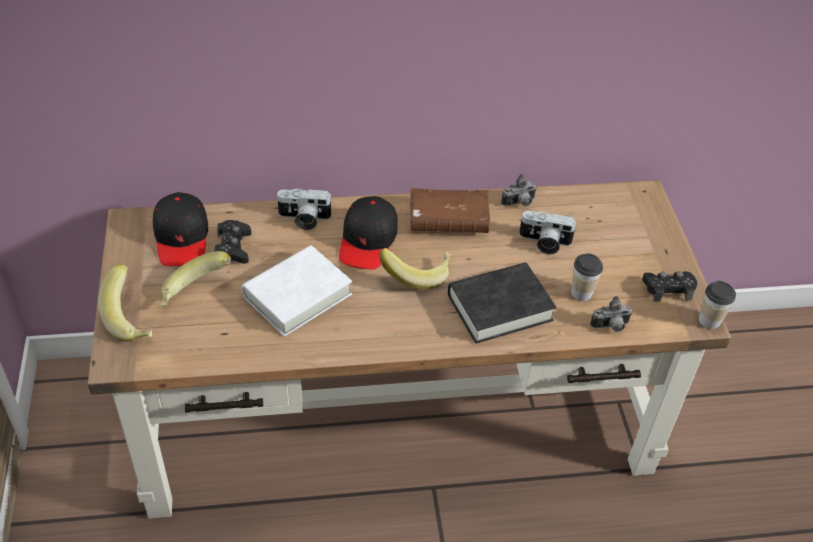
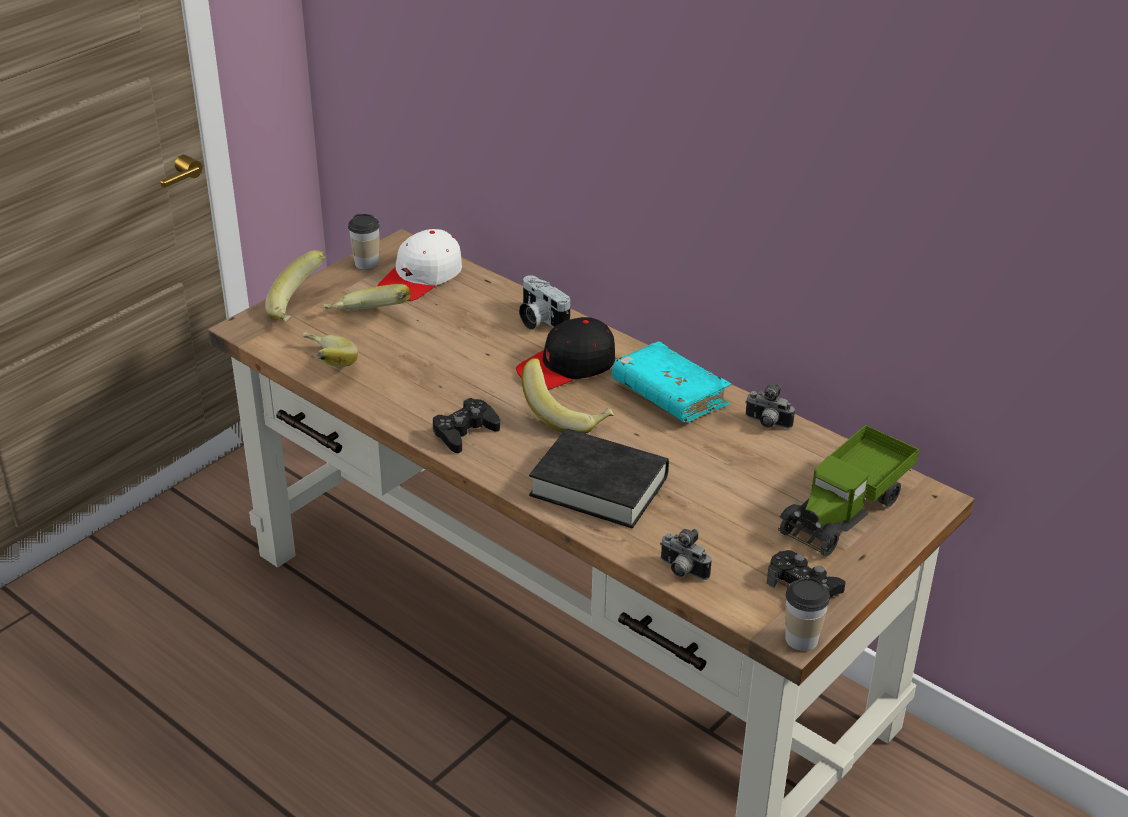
camera: 50 degrees right, 10 degrees down
(182, 238) = (421, 277): black cap -> white cap
(221, 351) = (324, 367): none -> banana
(233, 247) = (449, 306): black game controller -> black game controller (465, 432)
(297, 295) = (442, 368): white book -> none
(448, 220) = (669, 395): brown book -> turquoise book
(544, 243) = (735, 468): camera -> none
(581, 293) = (701, 528): cup -> cup (366, 263)
(623, 229) = (846, 510): none -> toy truck

